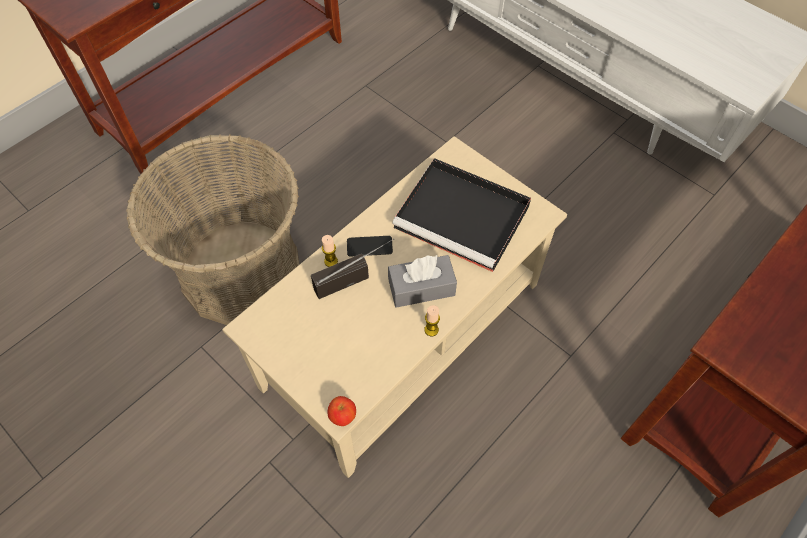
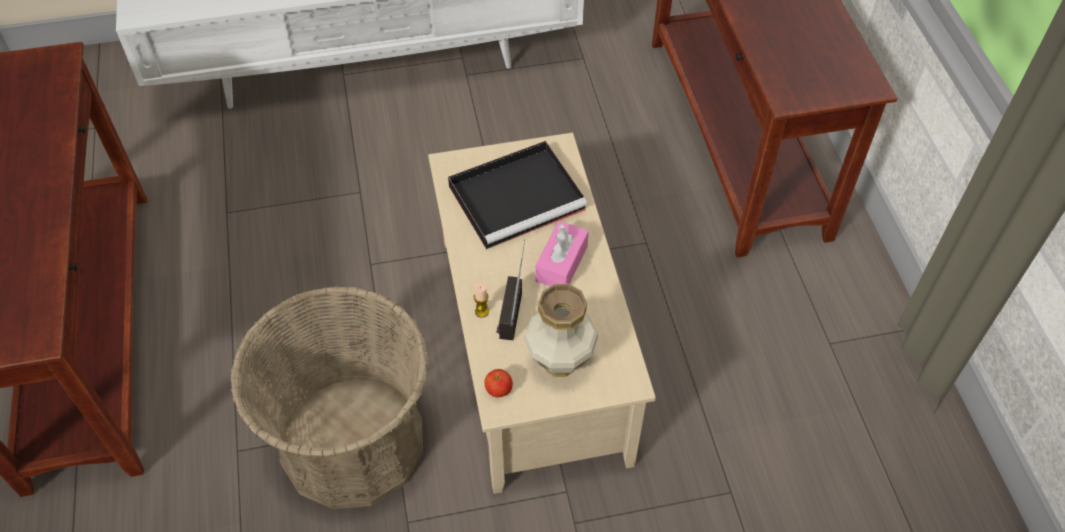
camera: 55 degrees left, 5 degrees down
(320, 346) = (560, 364): none -> vase
(342, 416) = (636, 381): apple -> apple (498, 390)
(369, 246) = (490, 276): phone -> none
(421, 288) = (561, 263): grey tissue box -> pink tissue box
(431, 330) = (605, 279): candle -> none

